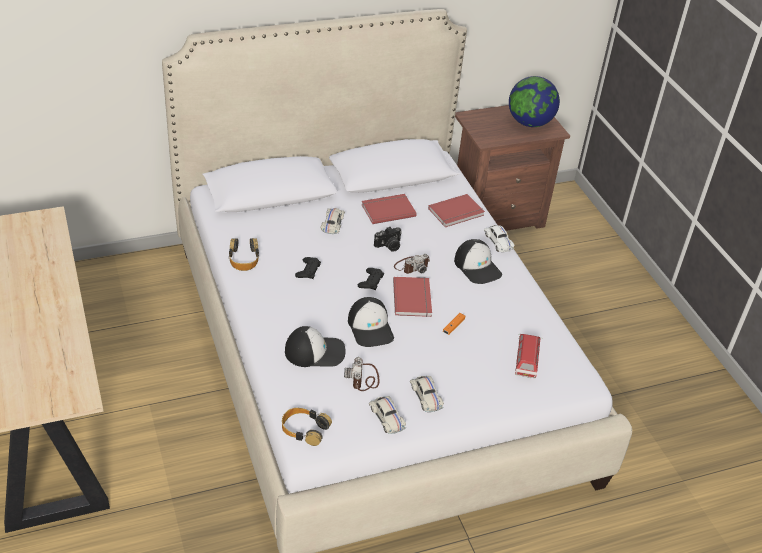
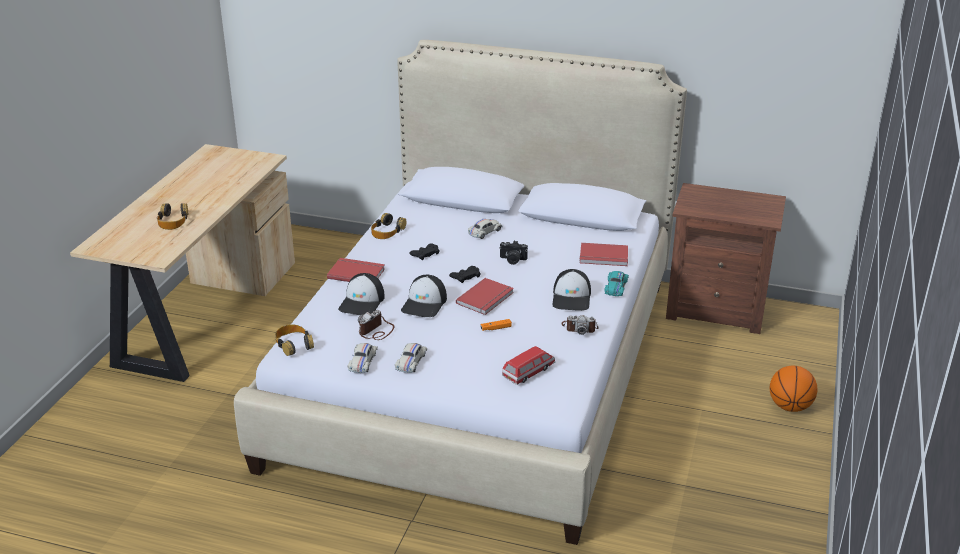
camera: 40 degrees right, 10 degrees down
(38, 342) = (173, 221): none -> headphones
(315, 351) = (362, 302): cap -> cap turned 75 degrees clockwise
(387, 210) = (544, 237): red book -> red book (356, 273)
(411, 266) = (513, 278): camera -> camera (579, 328)
(498, 242) = (615, 288): white toy car -> turquoise toy car
(529, 123) = (749, 208): globe -> none
(622, 286) = (790, 406): none -> basketball

